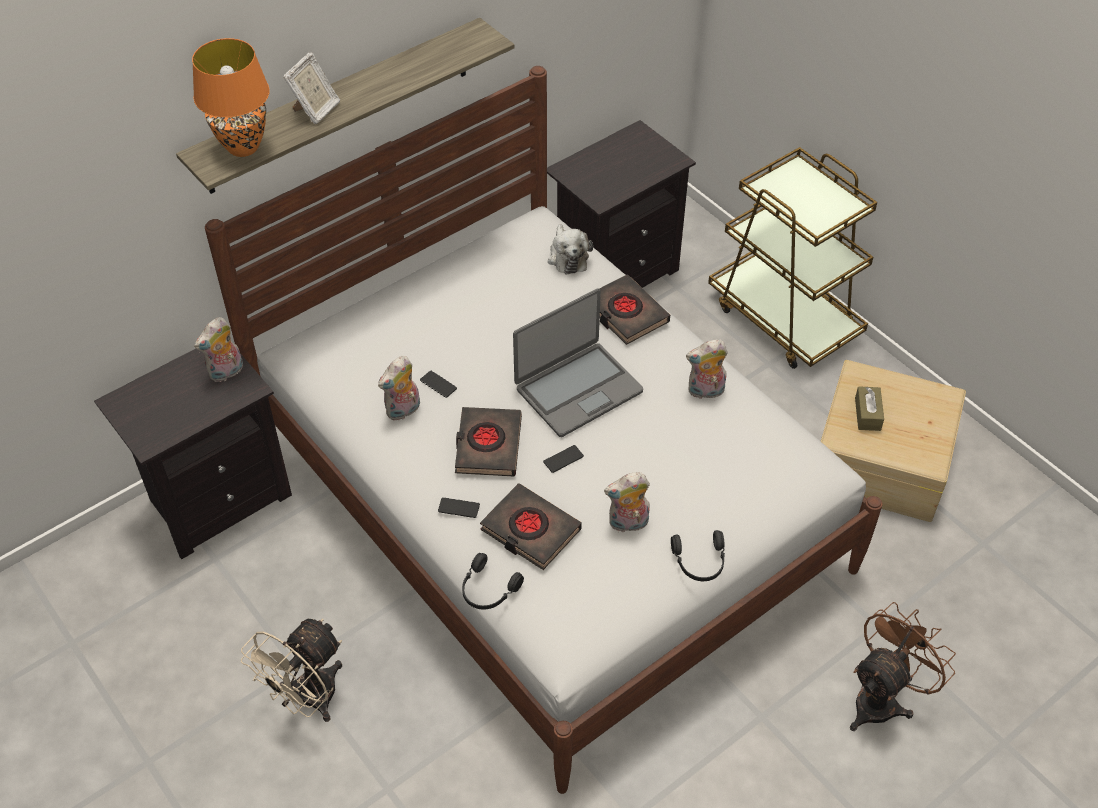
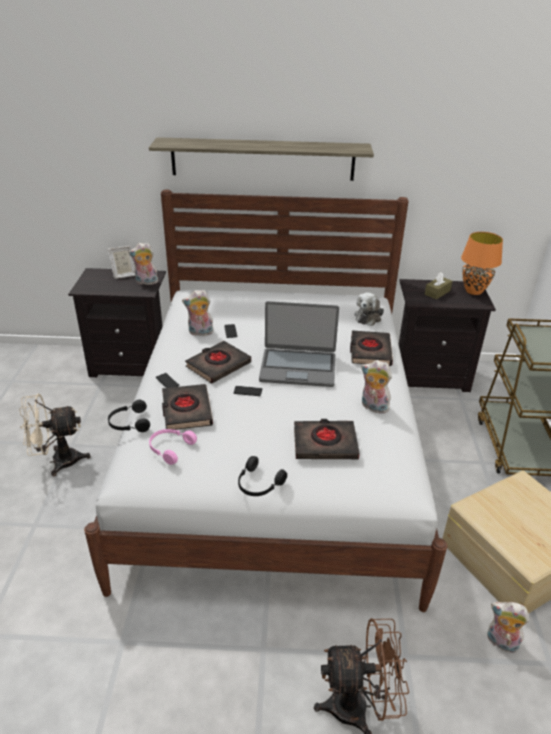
camera: 40 degrees right, 15 degrees down
(244, 147) = (185, 143): orange table lamp -> orange table lamp (474, 291)
(315, 110) = (236, 143): picture frame -> picture frame (124, 275)
(571, 587) = (170, 448): none -> pink headphones
(628, 524) = (242, 439): plush toy -> plush toy (500, 642)
(709, 471) = (325, 444): none -> black book
(867, 414) = (507, 507): brown tissue box -> brown tissue box (437, 292)

